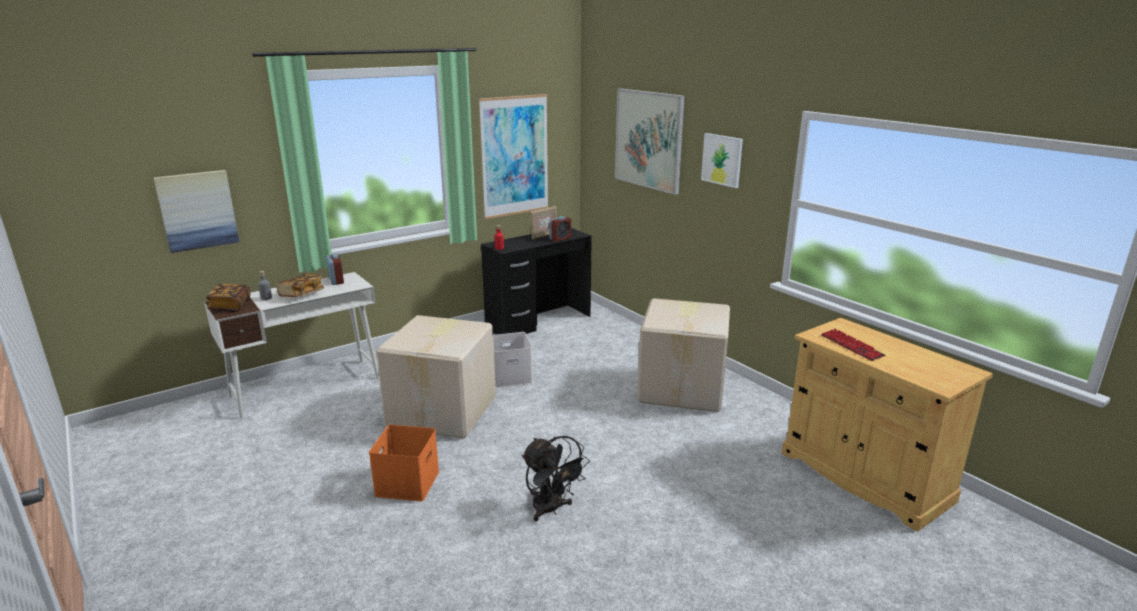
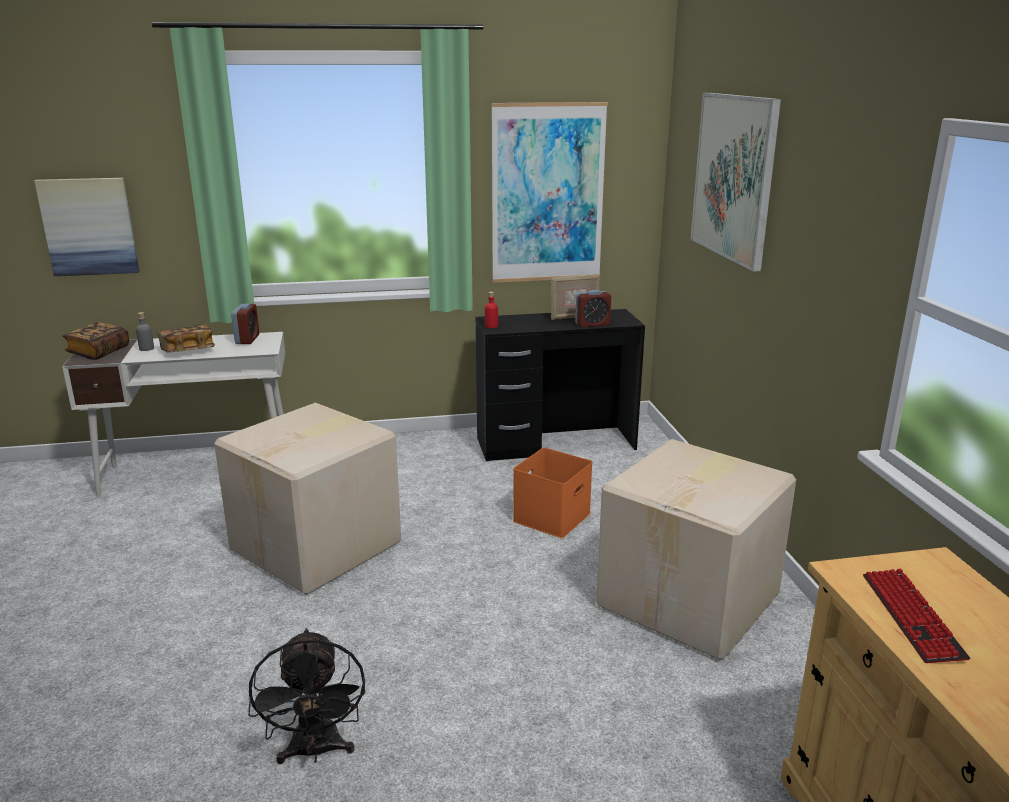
camera: 25 degrees right, 0 degrees up
(406, 482) = (179, 640): orange storage box -> orange storage box (551, 516)
(509, 377) = (445, 517): white storage box -> none
(722, 160) = (819, 214): picture -> none

